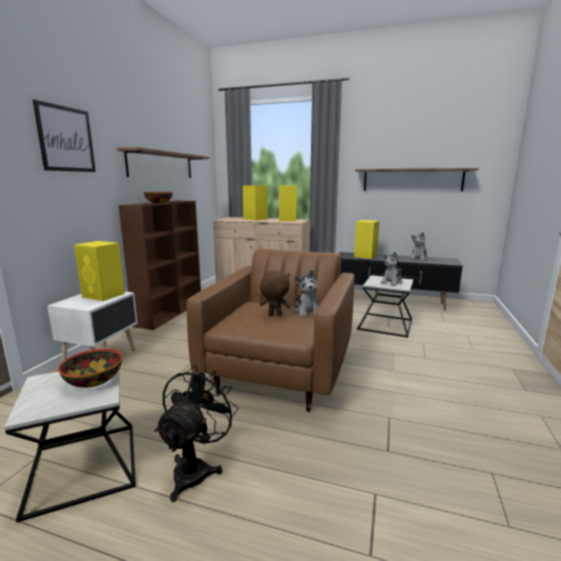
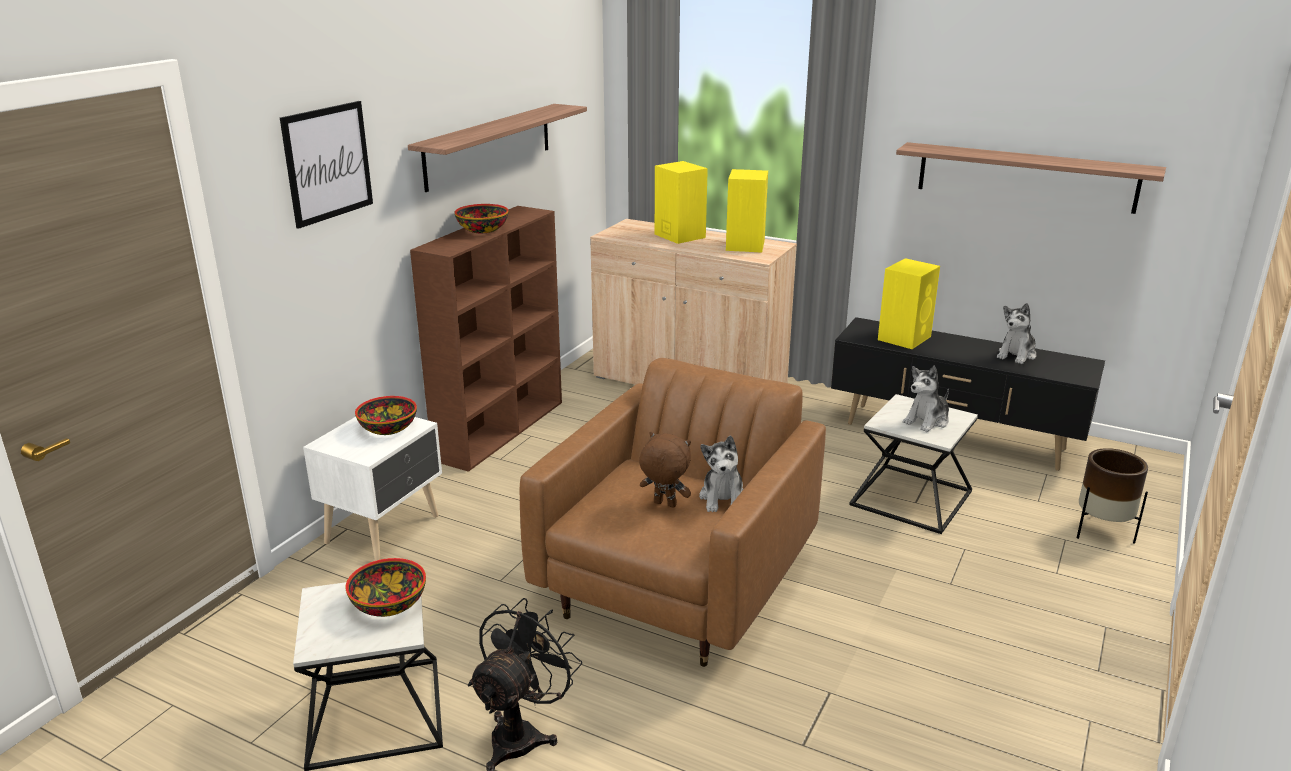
camera: 10 degrees right, 10 degrees up
(104, 295) = (389, 428): yellow speaker -> bowl
(481, 330) = (1102, 531): none -> brown planter

